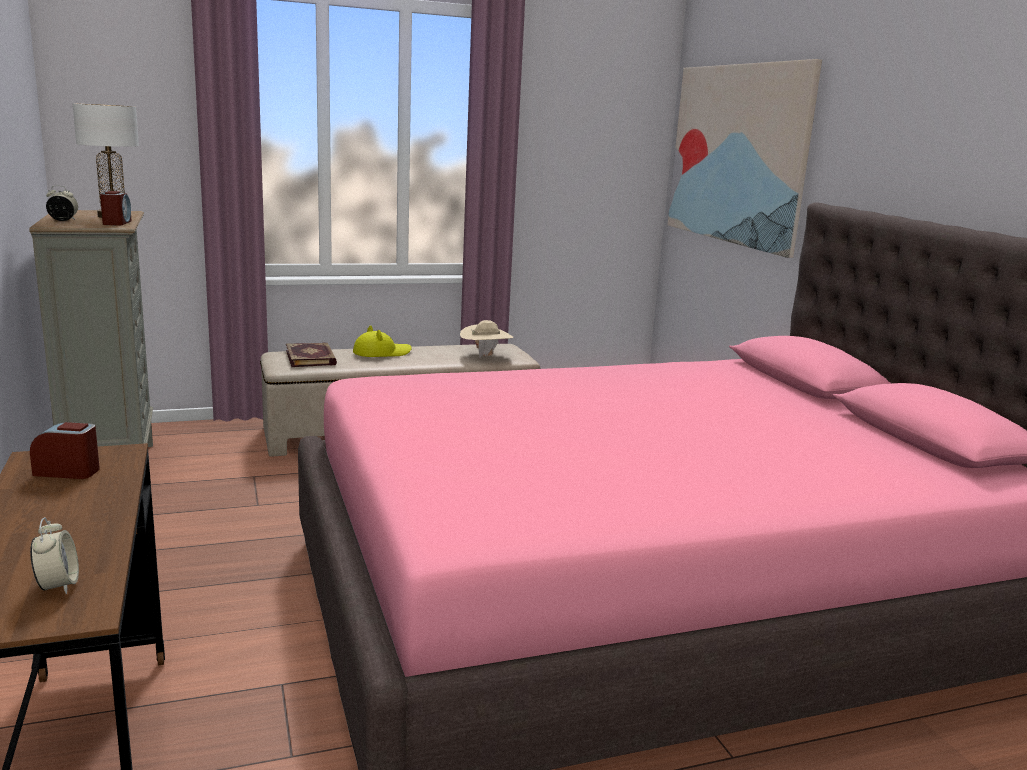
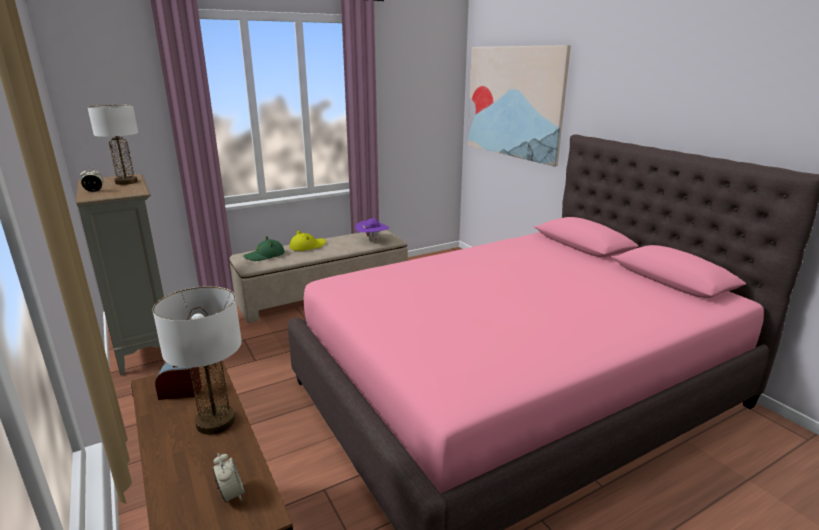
camera: 10 degrees left, 5 degrees up
(90, 509) = (215, 422): none -> table lamp
(117, 223) = (134, 189): alarm clock -> none
(311, 358) = (265, 255): book -> green hat
(485, 356) = (372, 240): beige hat -> purple hat

